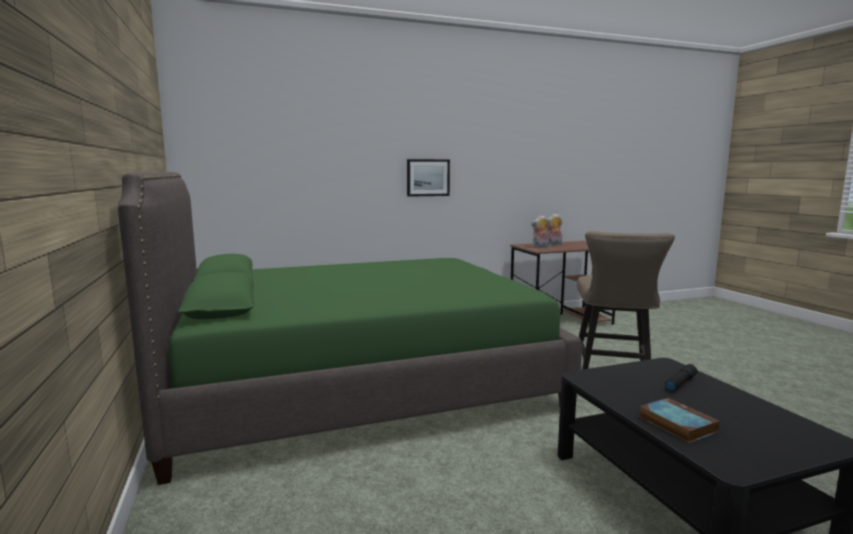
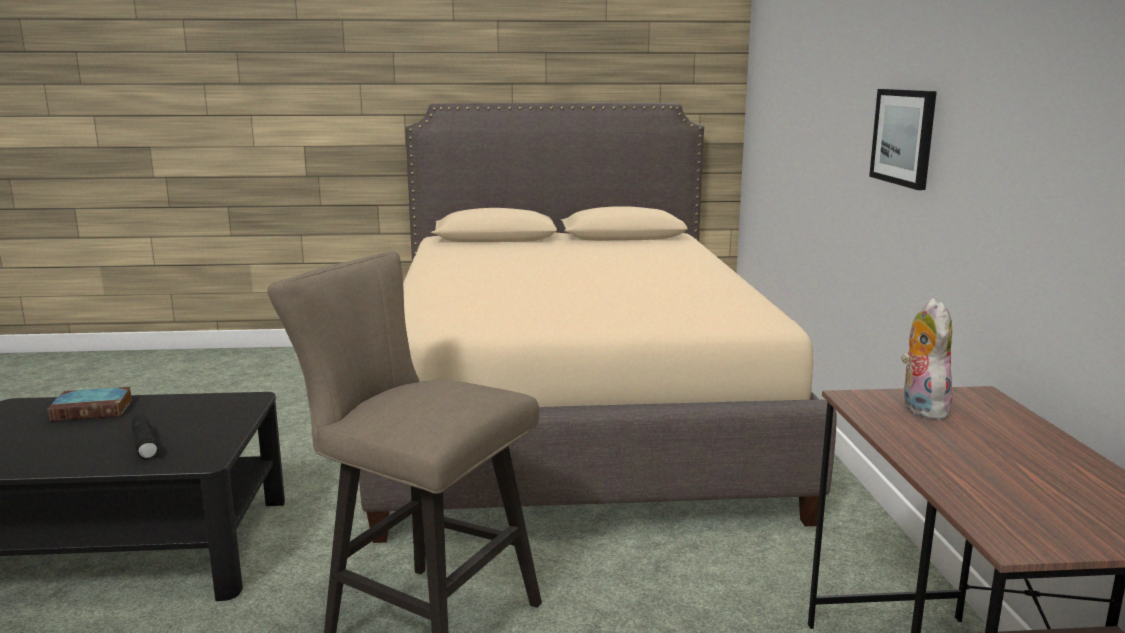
camera: 105 degrees right, 5 degrees up
(359, 384) = (572, 414): green bed -> beige bed
(553, 245) = (1007, 440): plush toy -> none

